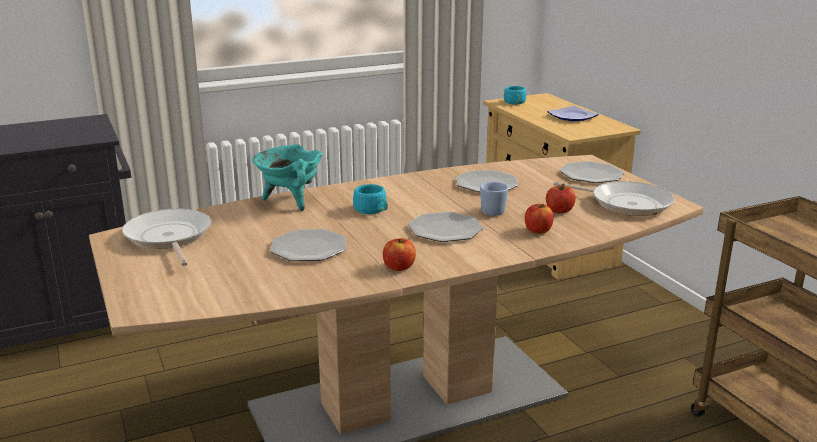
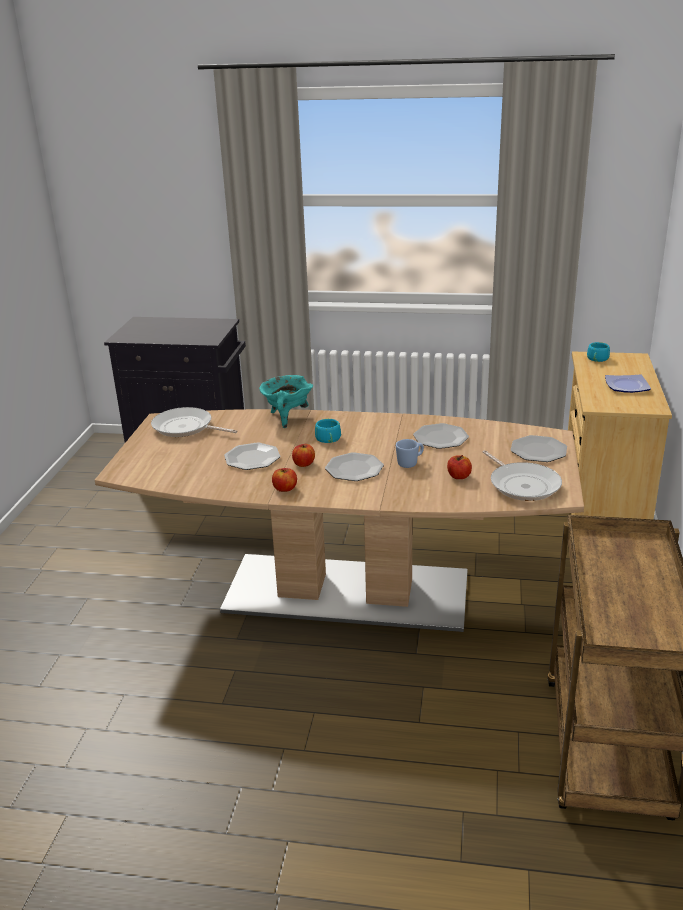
camera: 35 degrees right, 5 degrees up
(168, 238) = (185, 428): frying pan -> frying pan turned 75 degrees counterclockwise
(538, 230) = (416, 488): apple -> apple (303, 464)

